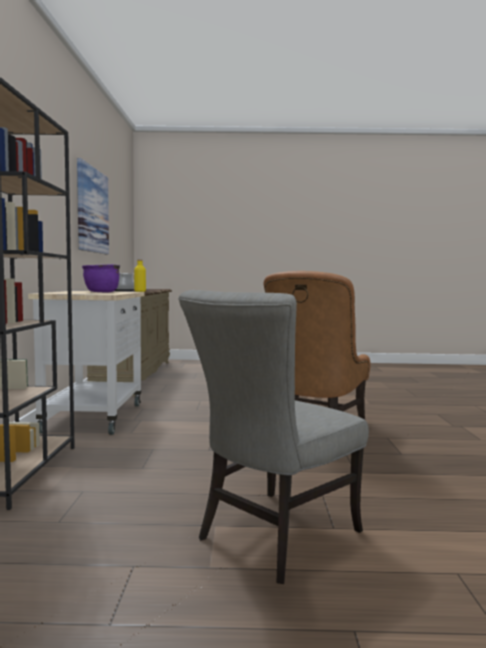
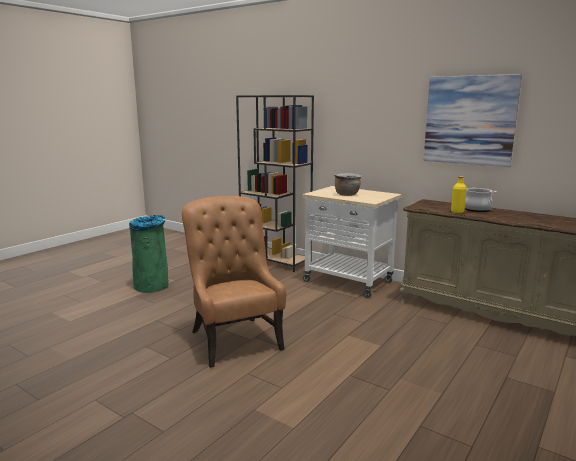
camera: 125 degrees right, 10 degrees up
(101, 292) = (346, 194): purple cooking pot -> brown cooking pot
(271, 537) = (152, 285): grey chair -> green trash can

